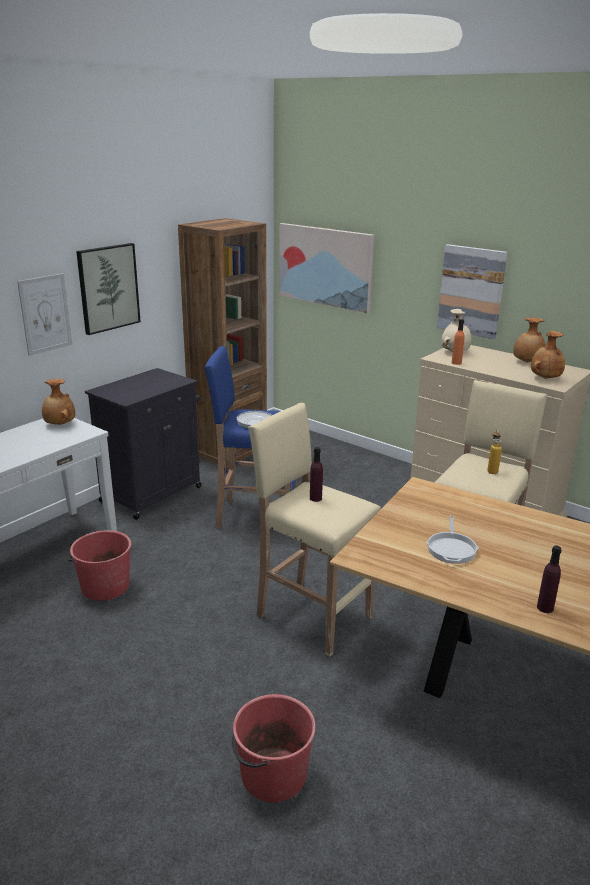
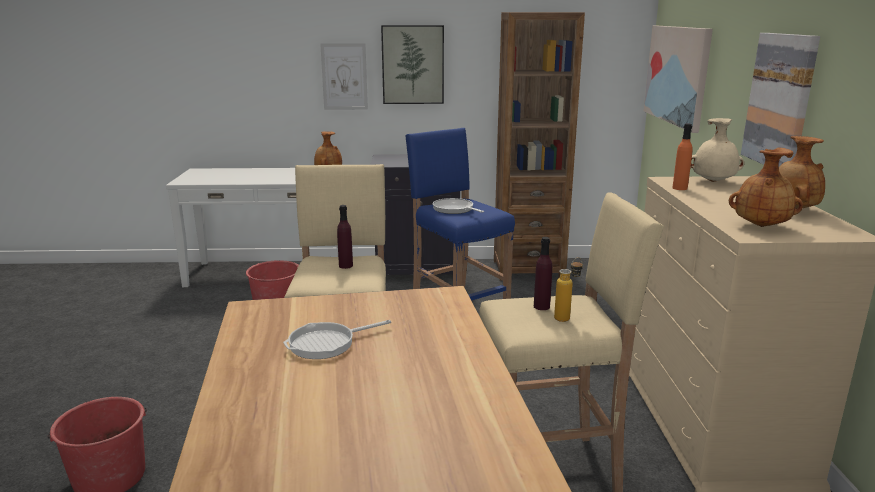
camera: 50 degrees right, 5 degrees down
(545, 608) = (249, 429): purple bottle -> purple bottle (541, 306)

